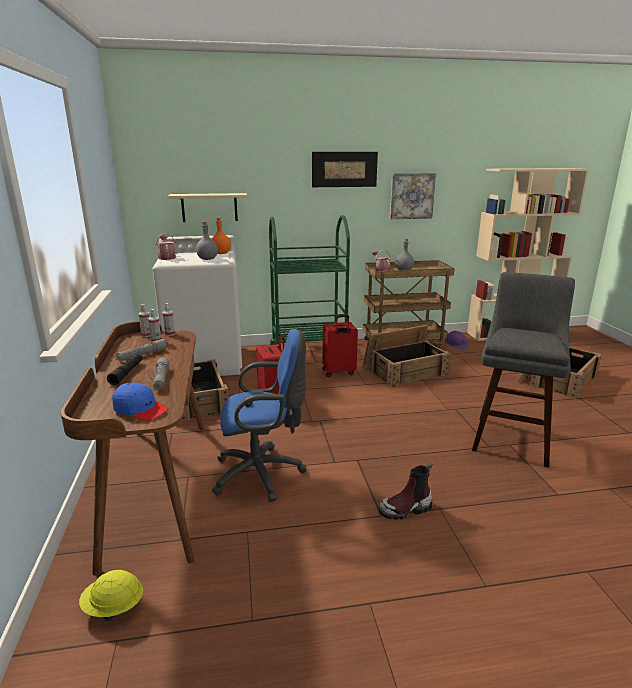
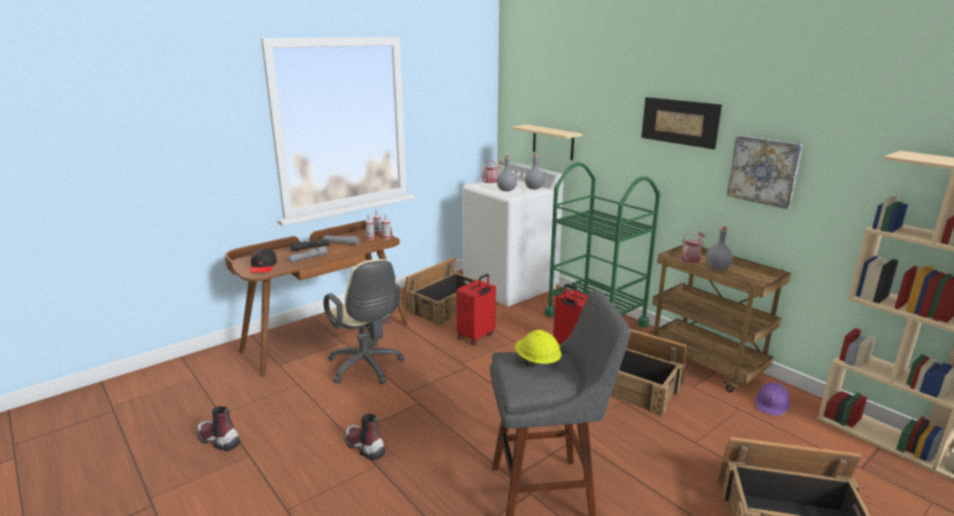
camera: 60 degrees right, 0 degrees up
(113, 607) = (217, 367): yellow hard hat -> yellow hard hat (537, 362)
(140, 409) = (263, 266): blue cap -> black cap
(221, 253) = (534, 188): orange bottle -> grey bottle
(263, 474) = (367, 368): blue office chair -> beige office chair
(315, 631) = (218, 440): none -> boot

